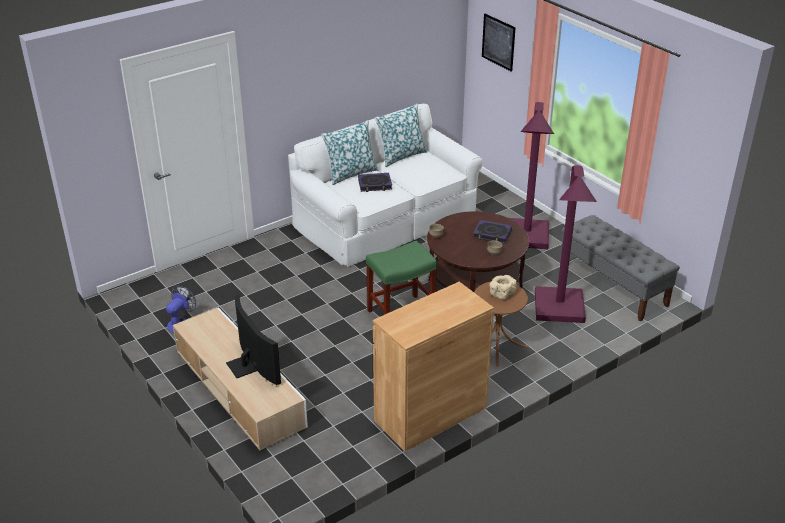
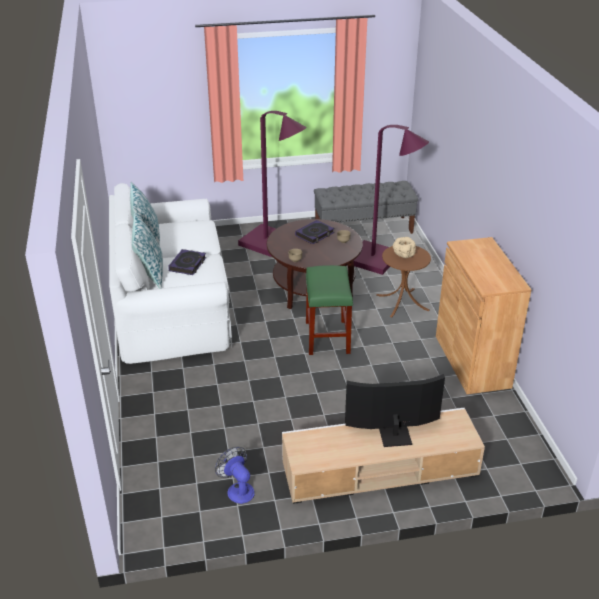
camera: 65 degrees left, 0 degrees up
(498, 42) = (146, 94): picture -> none

